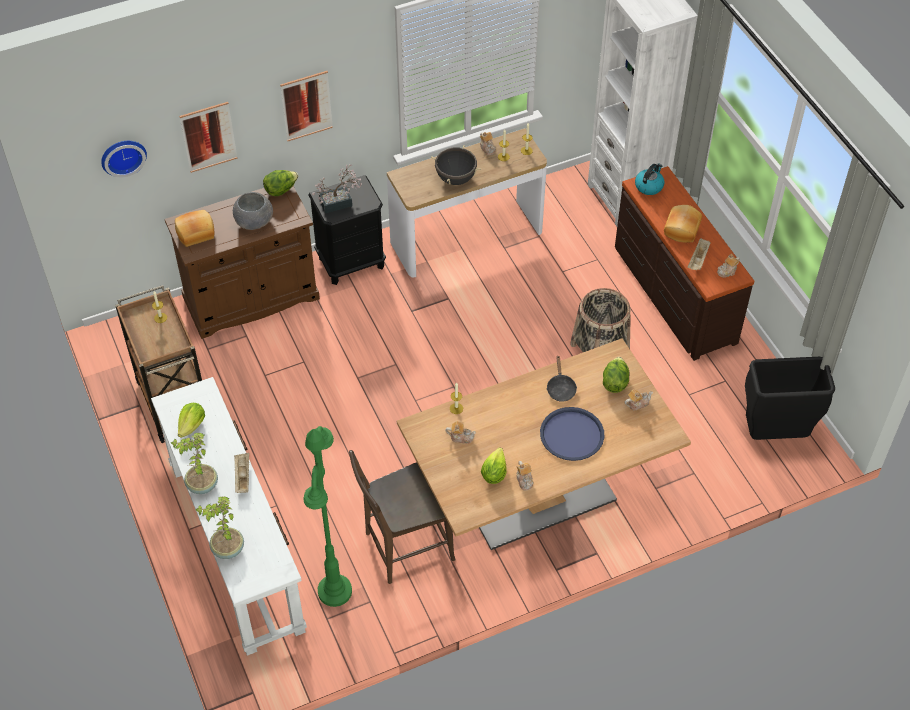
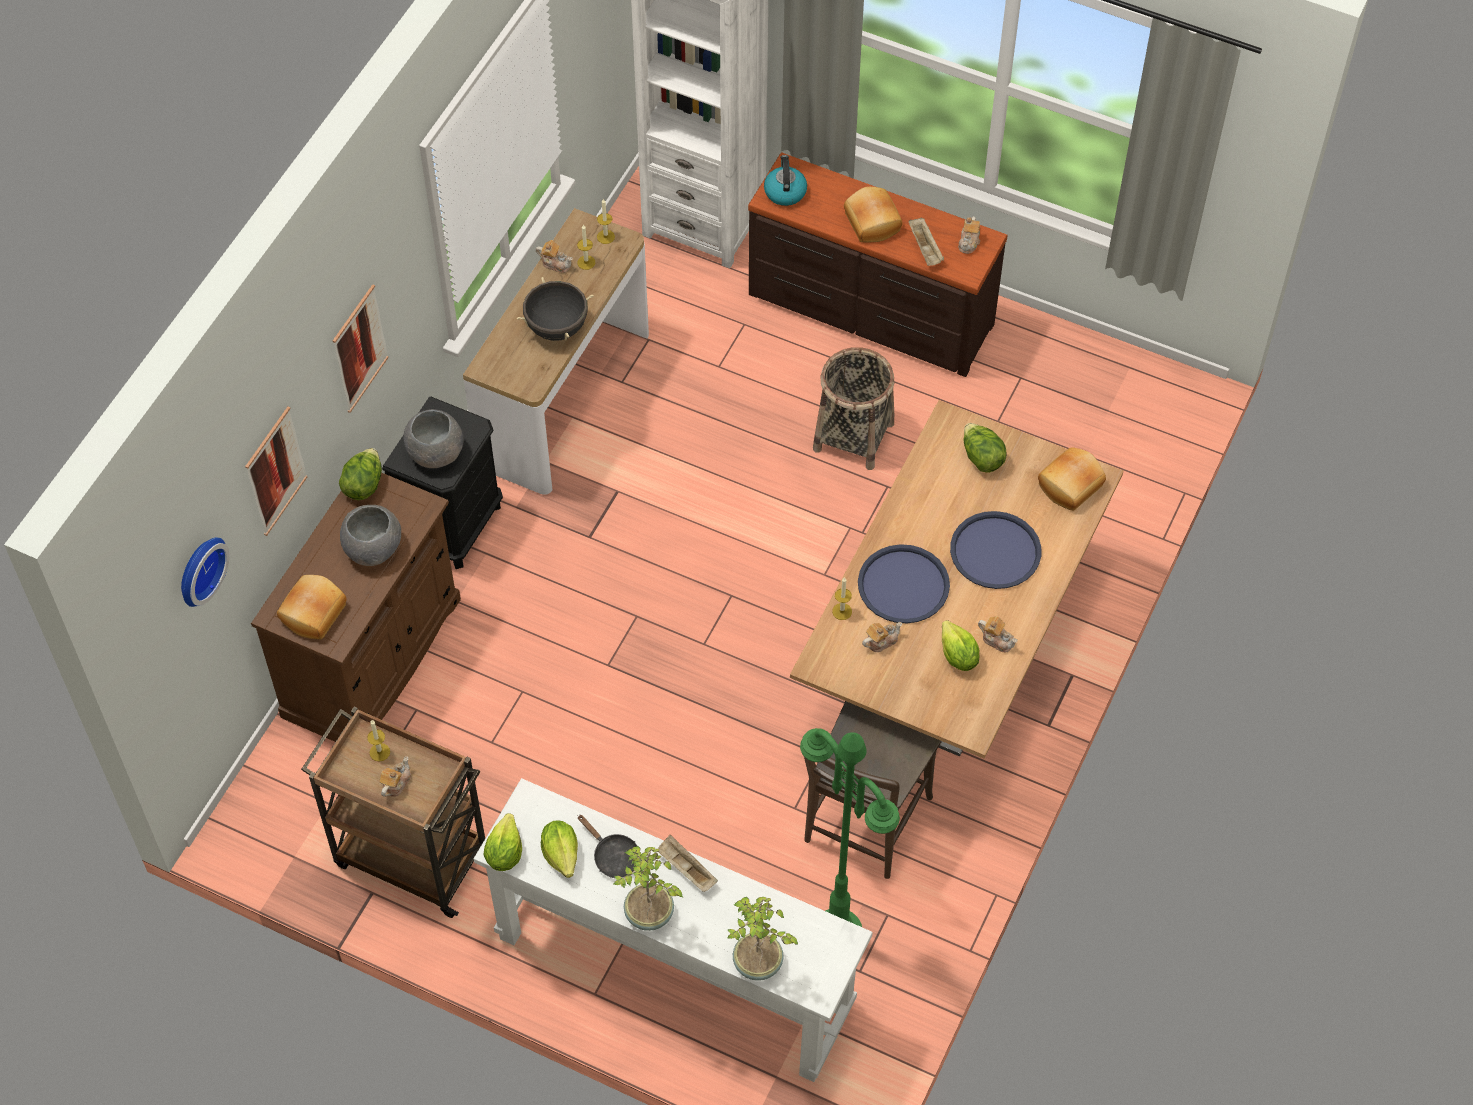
camera: 40 degrees left, 5 degrees up
(167, 405) = (504, 853): none -> lettuce
(339, 202) = (436, 453): potted plant -> grey bowl
(503, 418) = (903, 585): none -> blue tray
(560, 388) = (931, 506): black frying pan -> black frying pan (613, 856)
(637, 403) = (1028, 466): teapot -> teapot (396, 783)
(651, 430) = (1071, 486): none -> bread
(774, 434) = (1126, 404): black trash can -> none

